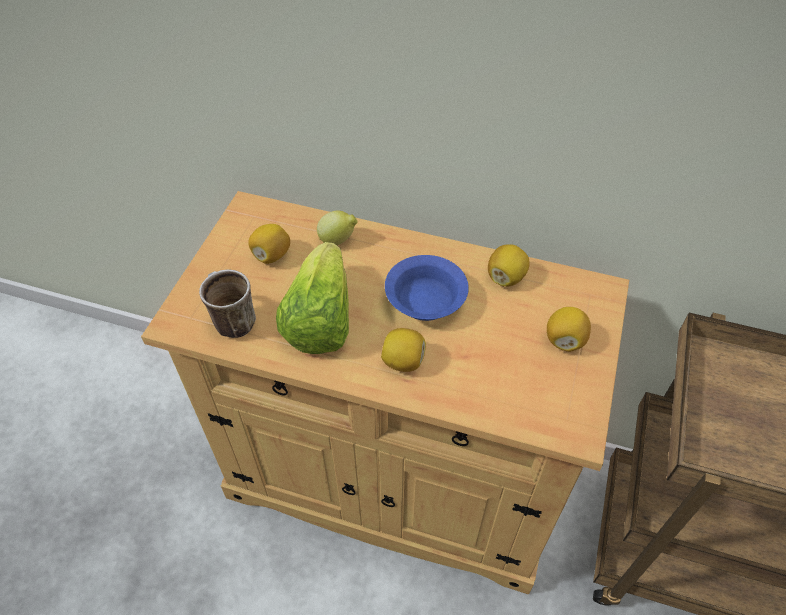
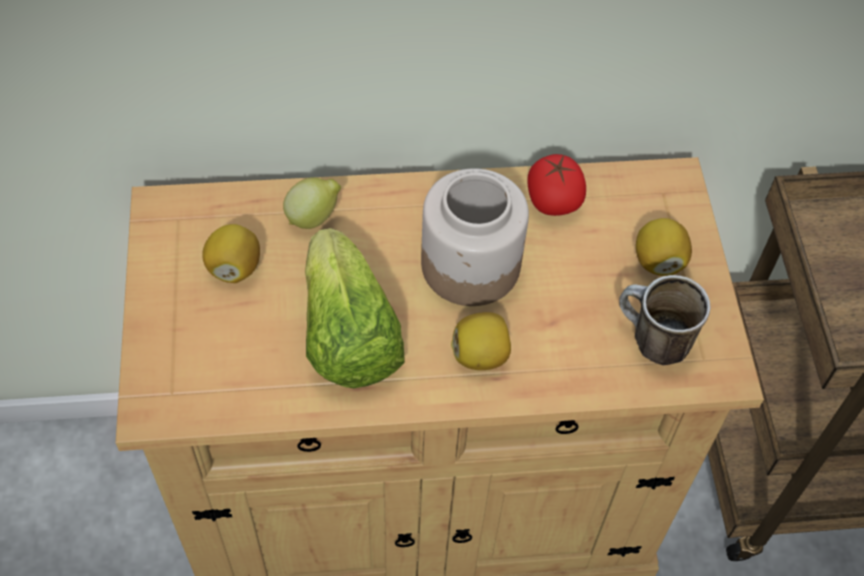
camera: 25 degrees left, 5 degrees up
(230, 321) = (229, 378): mug -> mug (650, 342)
(427, 301) = (472, 265): blue bowl -> jar
(506, 277) = (553, 201): lemon -> tomato

